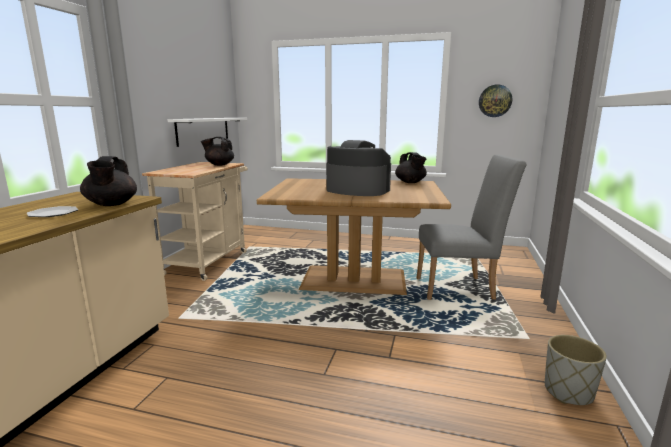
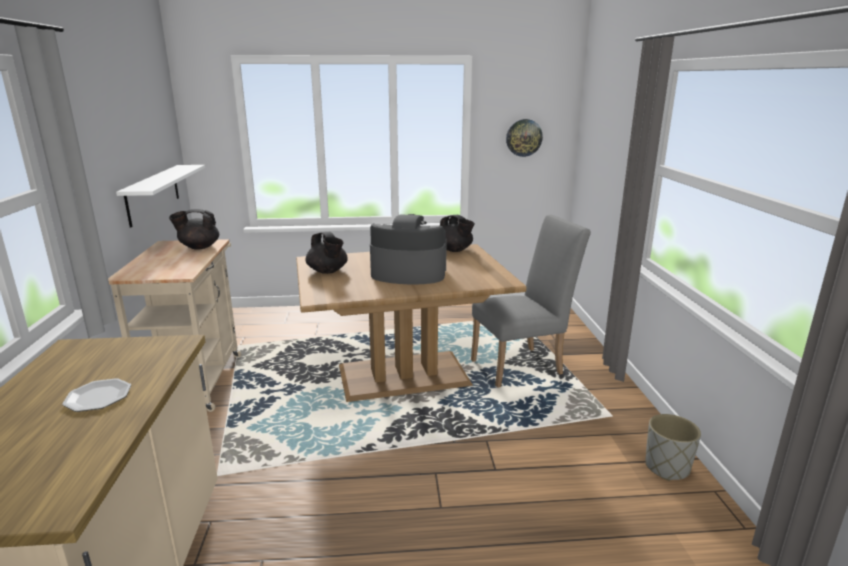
camera: 20 degrees left, 5 degrees up
(111, 204) = (157, 363): black teapot -> black teapot (327, 271)

